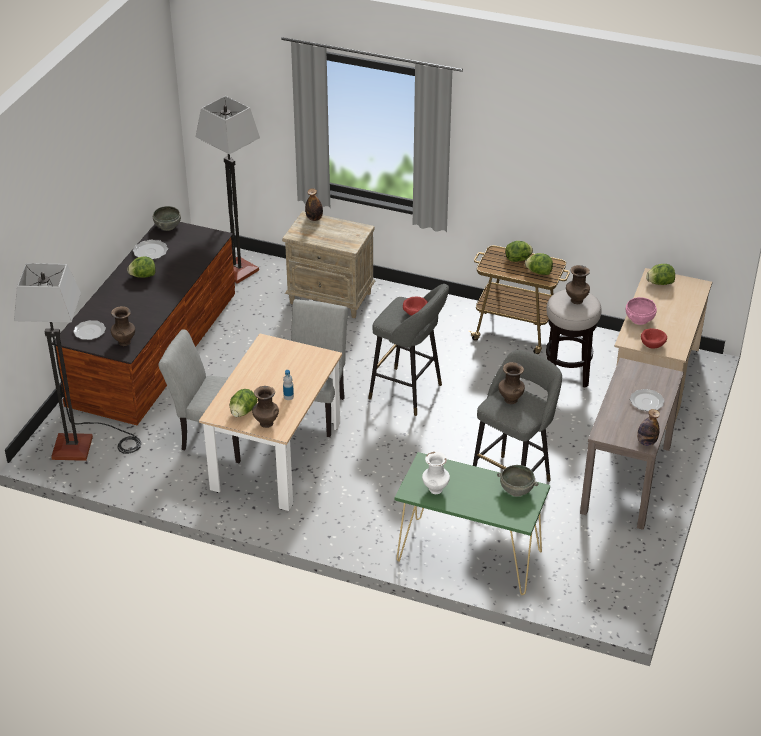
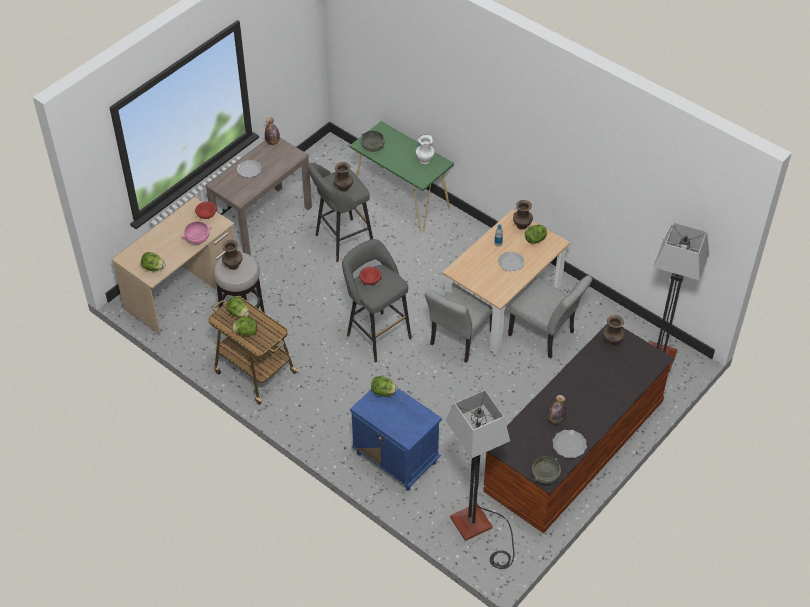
camera: 160 degrees left, 10 degrees up
(89, 331) = (640, 361): plate -> plate (511, 262)
(143, 276) = (582, 414): lettuce -> lettuce (383, 392)
(314, 218) = (401, 434): bottle -> bottle (555, 419)
(331, 298) = (395, 458): beige nightstand -> blue nightstand

